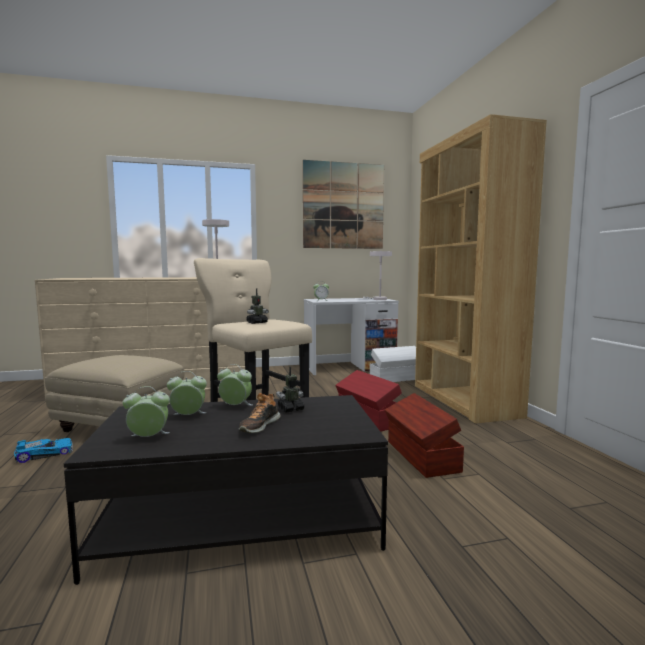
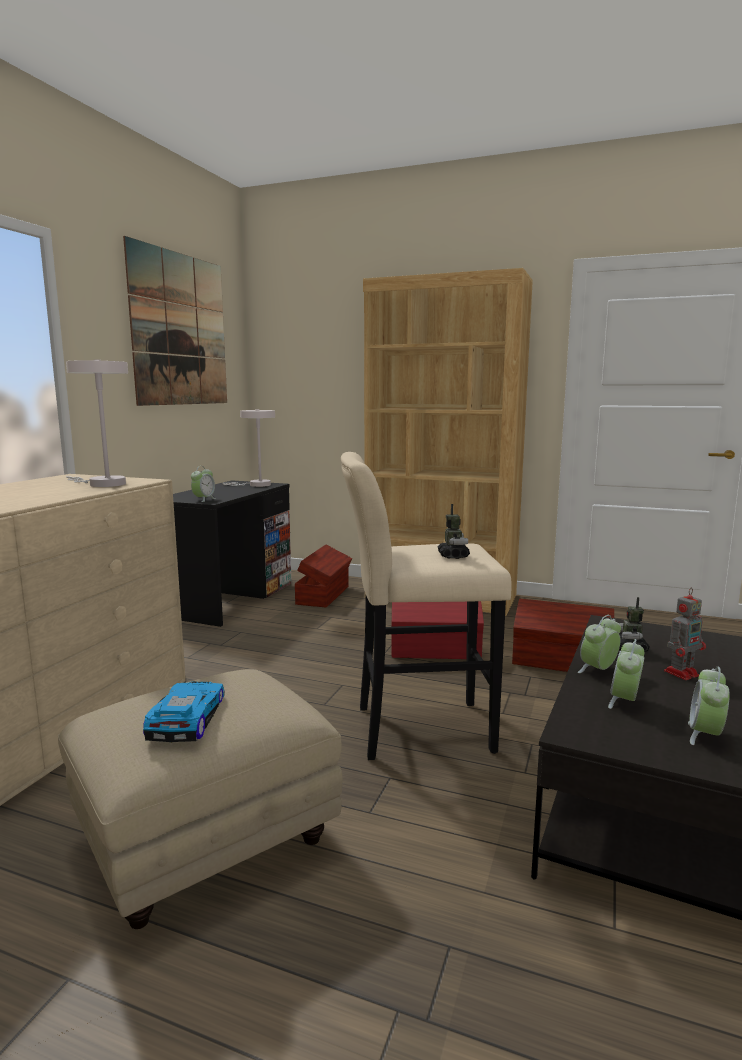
camera: 55 degrees left, 5 degrees up
(44, 453) = (245, 971): toy car -> toy car (185, 718)
(259, 425) = (682, 673): shoe -> toy robot
(349, 367) = (229, 599): white desk -> black desk
(397, 378) = (324, 595): white storage box -> brown storage box

